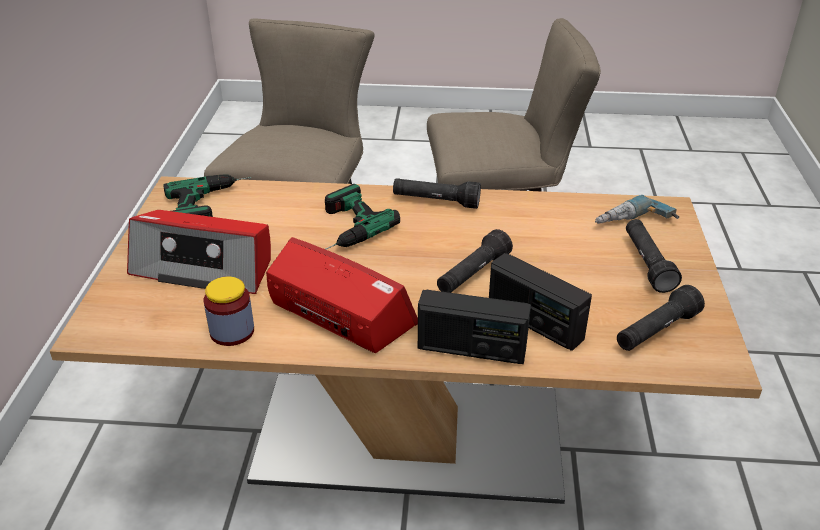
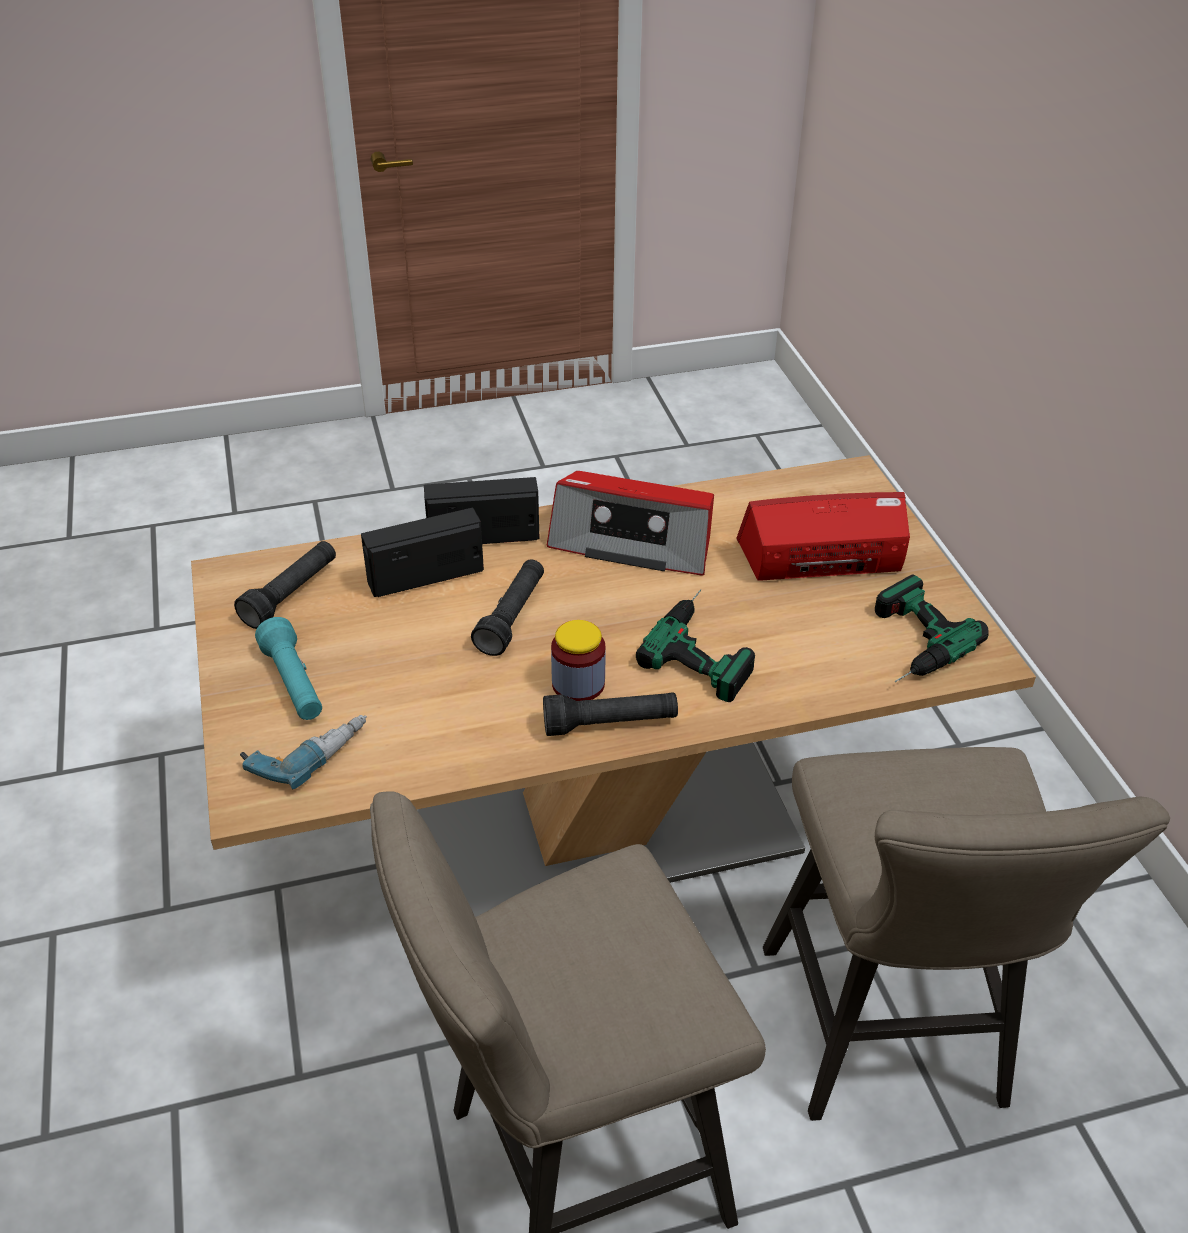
camera: 160 degrees right, 5 degrees up
(232, 331) = (725, 502): jar -> jar (578, 684)
(534, 322) = (425, 576): radio -> radio turned 45 degrees counterclockwise
(647, 264) = (294, 683): black flashlight -> turquoise flashlight

